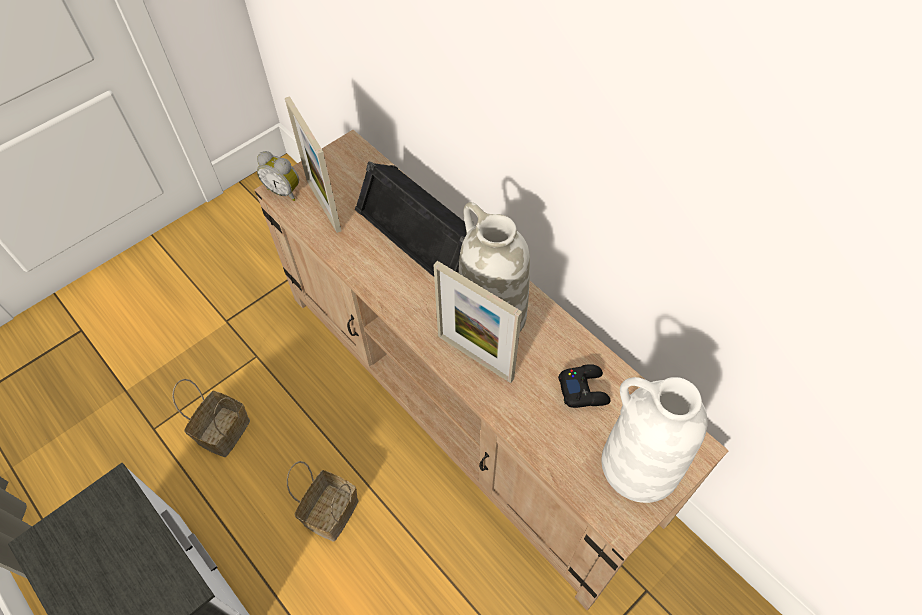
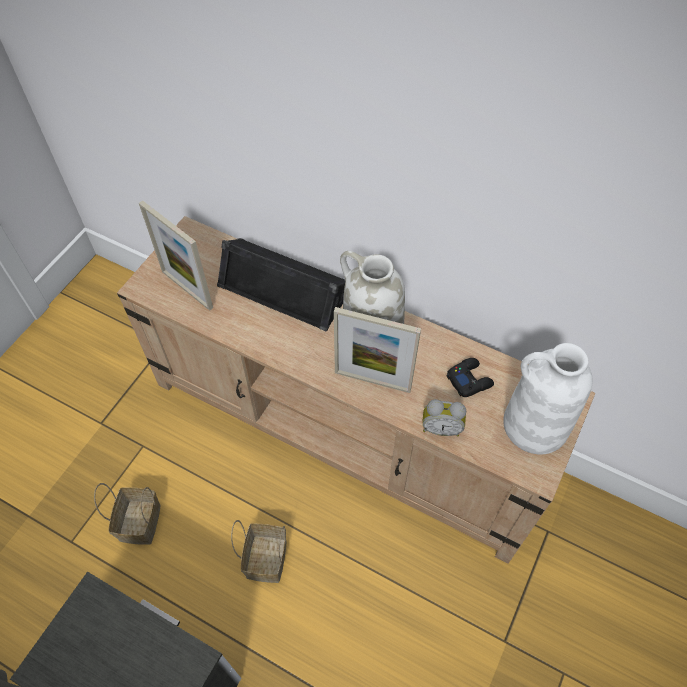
camera: 20 degrees left, 0 degrees up
(284, 191) = (146, 286): alarm clock -> alarm clock (441, 427)

